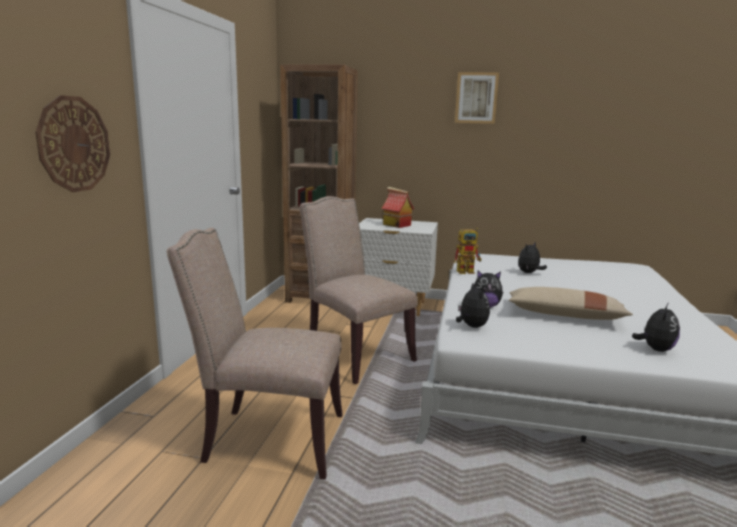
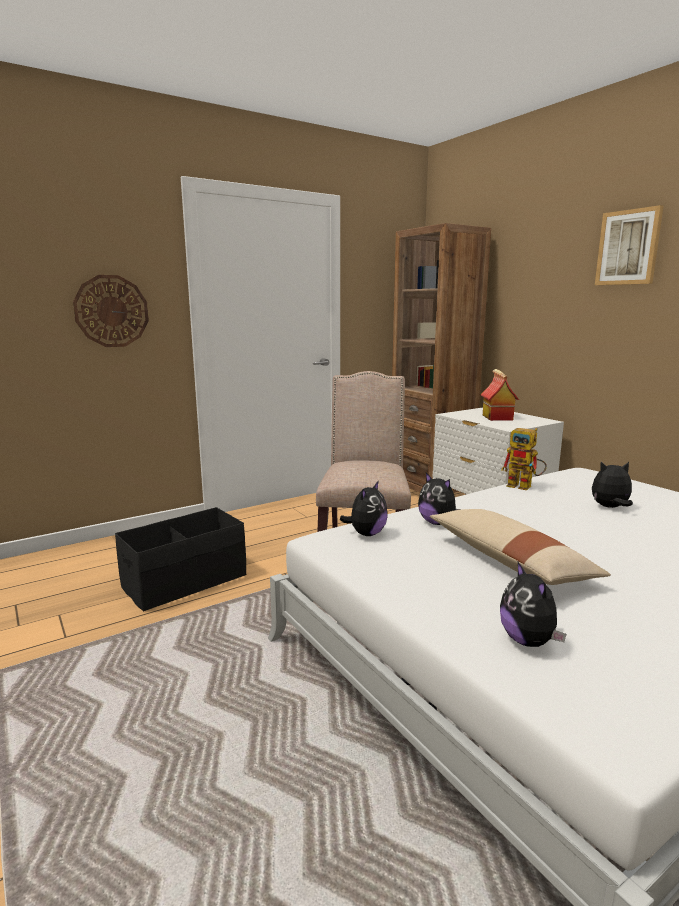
camera: 45 degrees right, 0 degrees up
(268, 439) = (185, 582): beige chair -> black storage box
(655, 349) = (528, 641): plush toy -> plush toy turned 90 degrees clockwise

